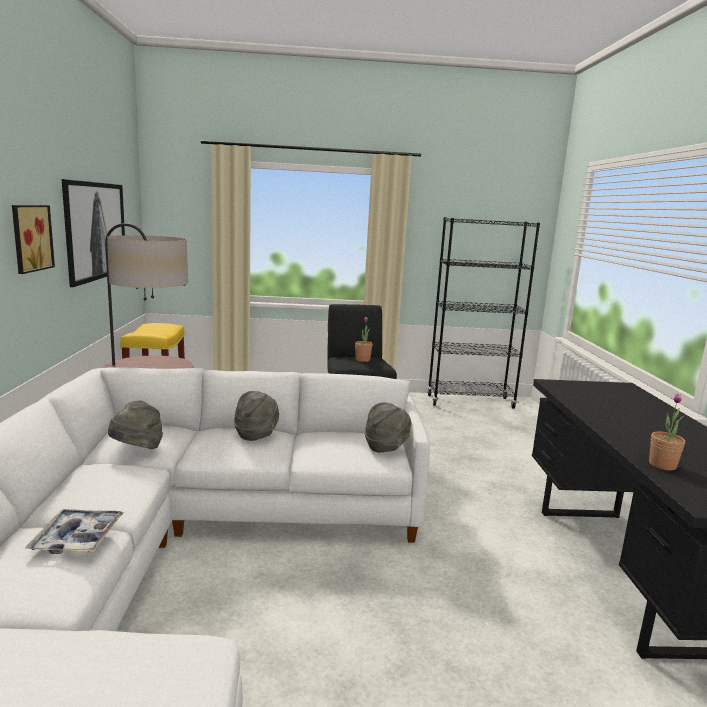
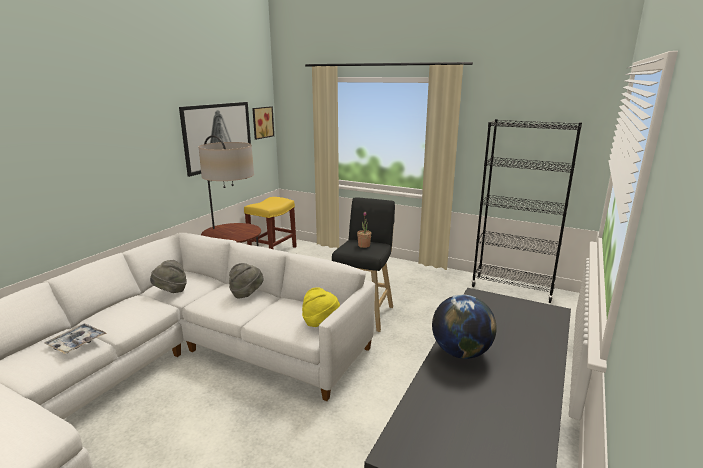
camera: 30 degrees right, 5 degrees up
(29, 238) = (146, 148): picture -> picture (262, 122)
(386, 447) = (320, 322): grey hat -> yellow hat
(617, 426) = (461, 353): none -> globe
(662, 465) = (430, 403): potted plant -> none

